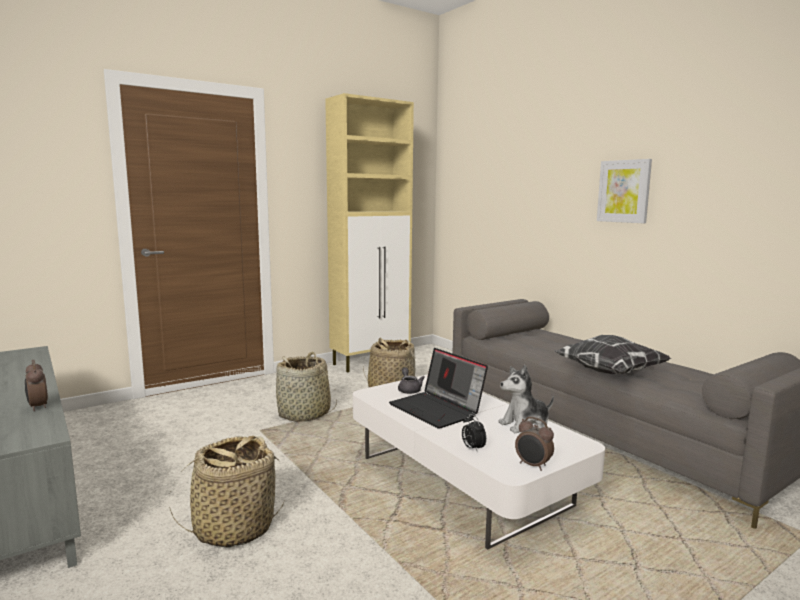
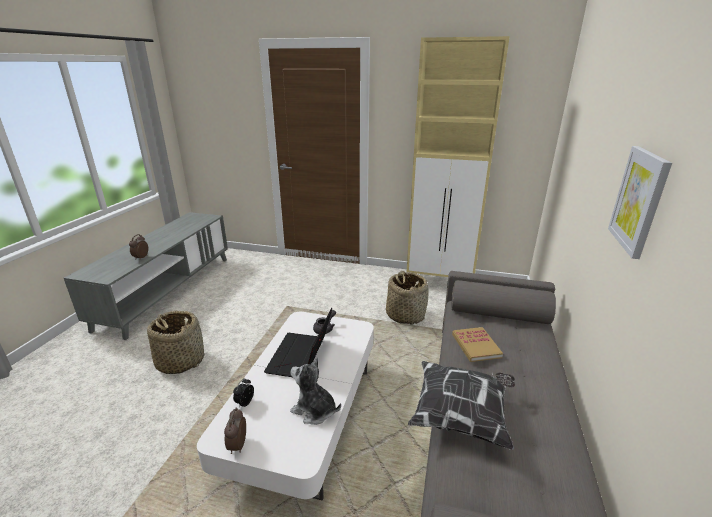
camera: 50 degrees right, 15 degrees up
(304, 414) = (325, 306): basket -> none
(539, 347) = (476, 346): none -> book

